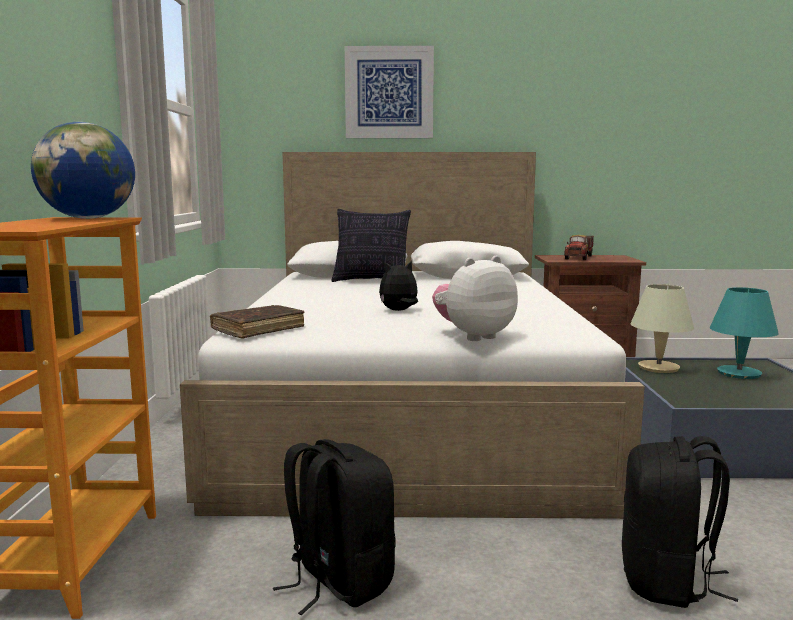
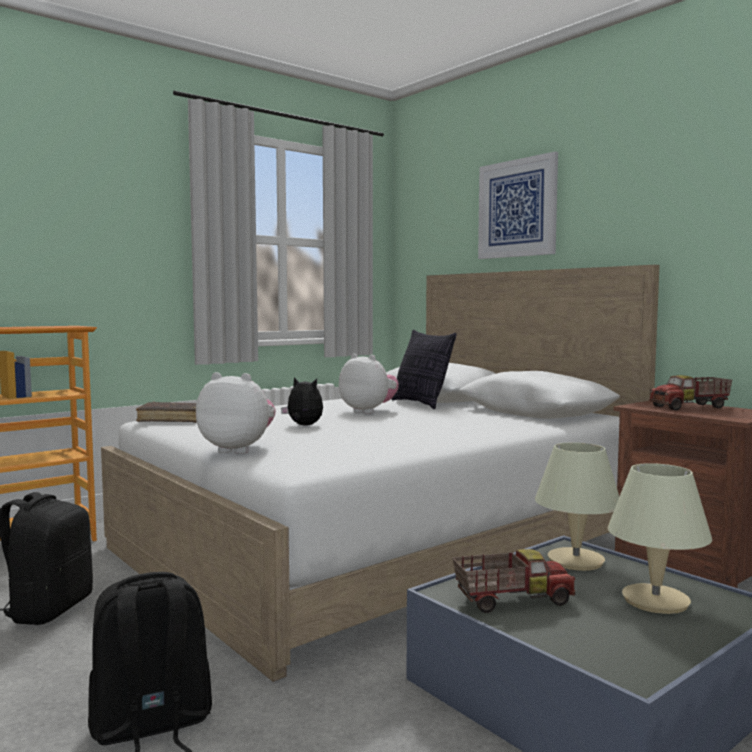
camera: 50 degrees right, 5 degrees down
(89, 218) = (65, 326): globe -> none
(372, 292) = (368, 411): none -> plush toy
(712, 395) = (512, 600): none -> toy truck
(739, 373) = (656, 601): turquoise table lamp -> beige table lamp

